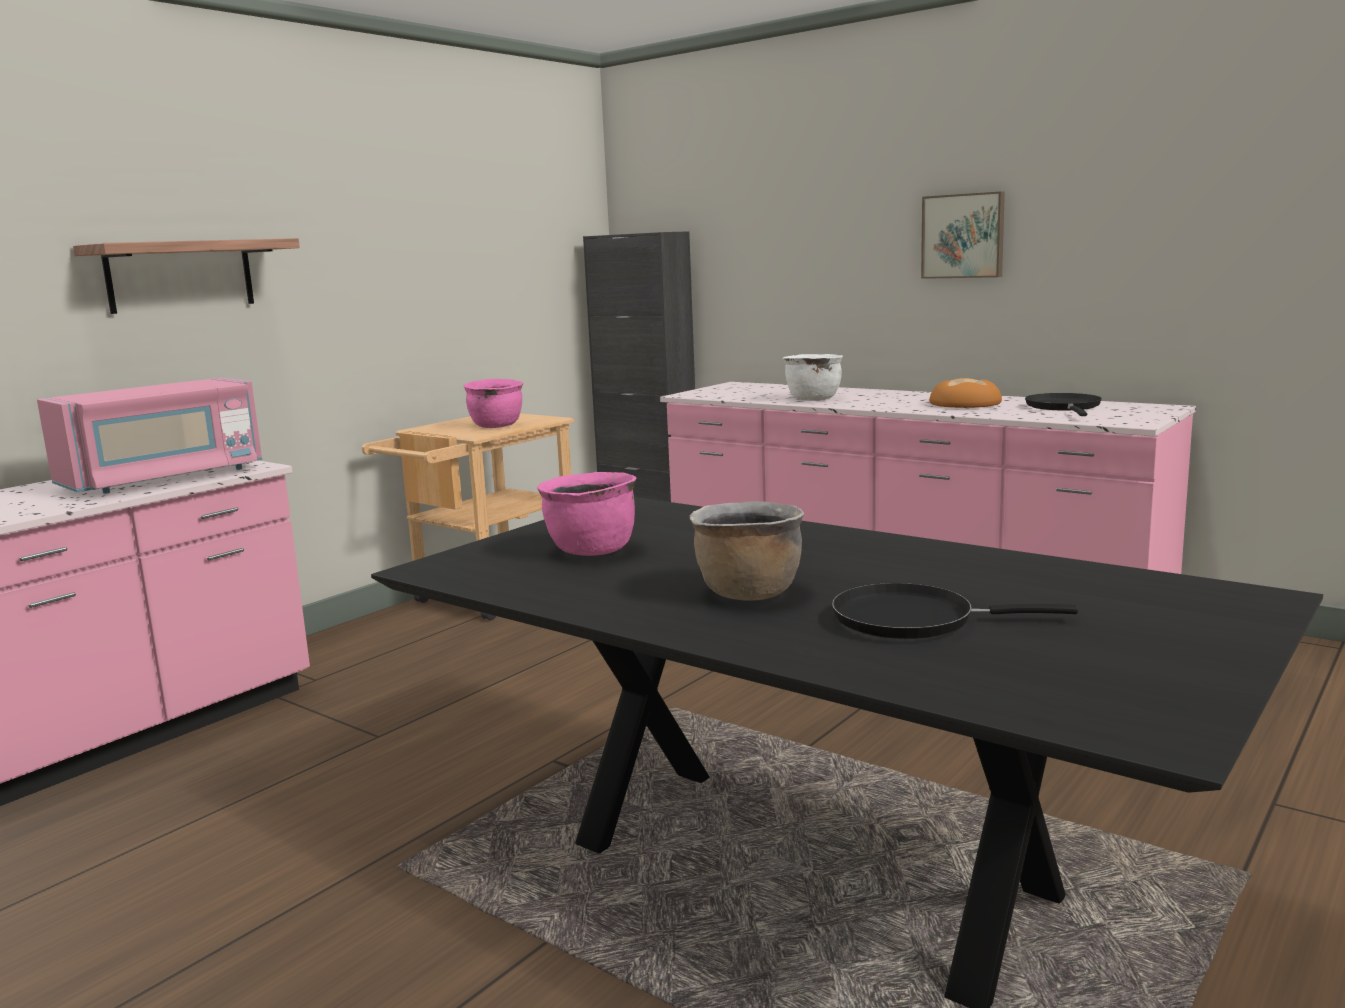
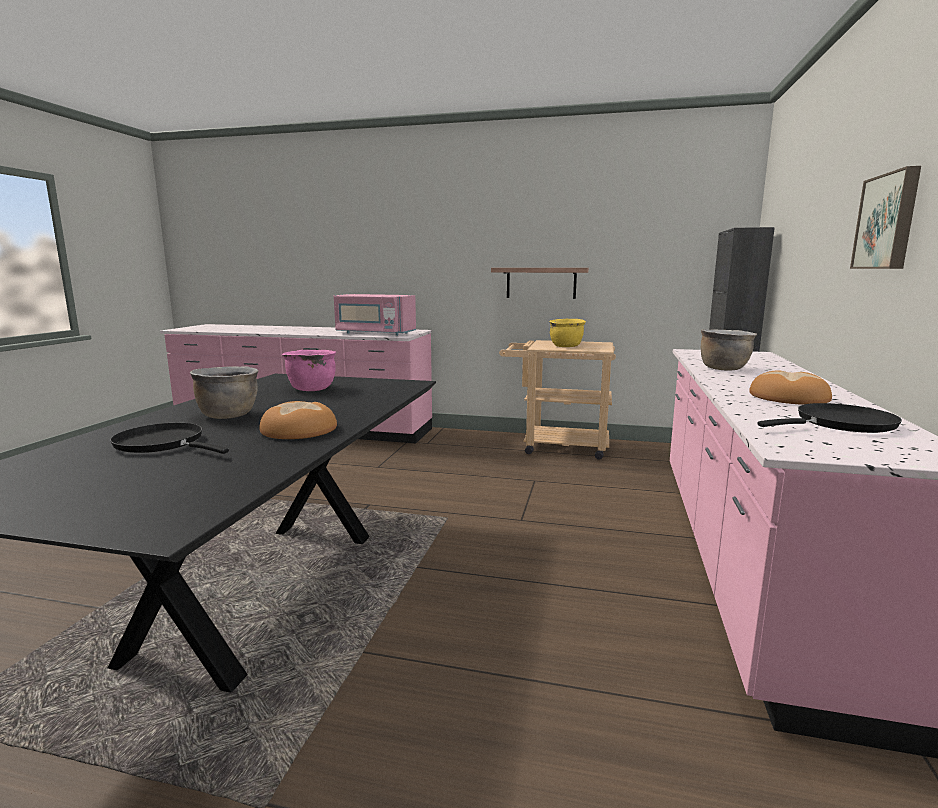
camera: 65 degrees right, 0 degrees up
(180, 275) = (435, 249): shelf -> shelf (541, 283)
(497, 426) = (566, 346): pink cooking pot -> yellow cooking pot
(813, 399) = (723, 368): white cooking pot -> brown cooking pot
(880, 557) = (299, 430): none -> bread
(913, 620) = (163, 444): black frying pan -> black frying pan turned 45 degrees counterclockwise

